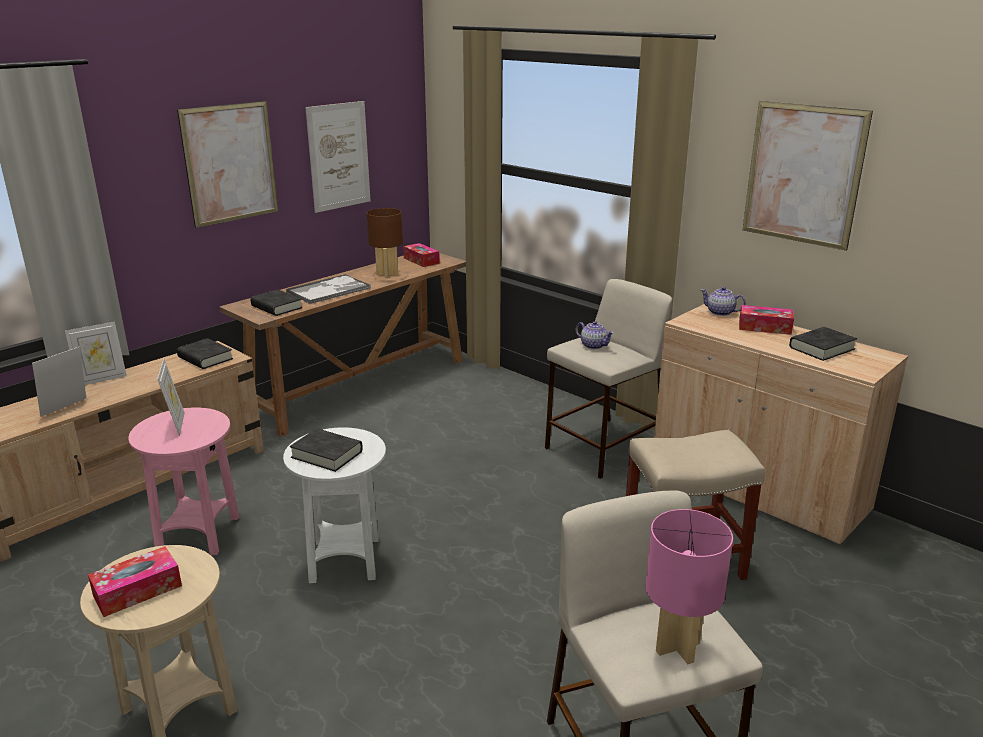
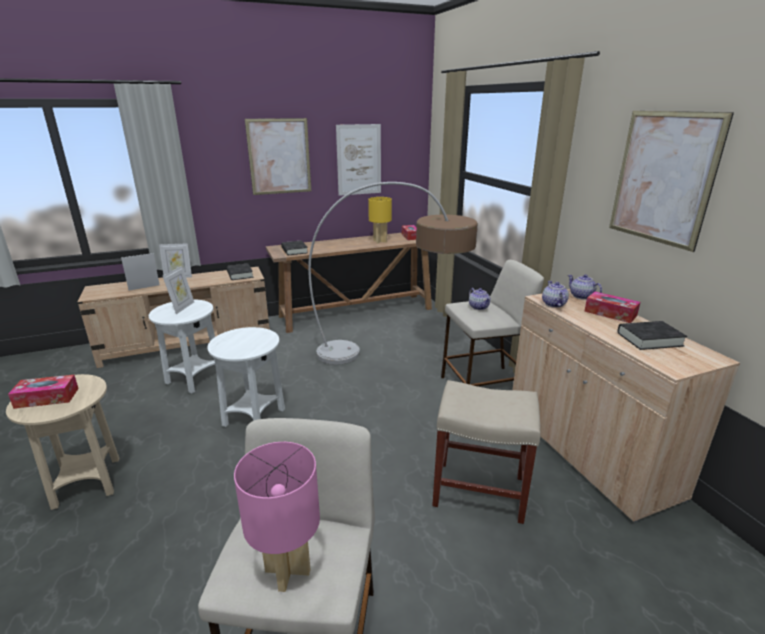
camera: 25 degrees right, 0 degrees up
(198, 535) = (194, 379): pink side table -> white side table
(327, 454) = (237, 343): black book -> none
(329, 290) = (335, 245): tray -> none
(387, 274) = (380, 241): brown table lamp -> yellow table lamp
(467, 432) = (397, 354): none -> floor lamp
(703, 327) = (553, 304): none -> teapot

